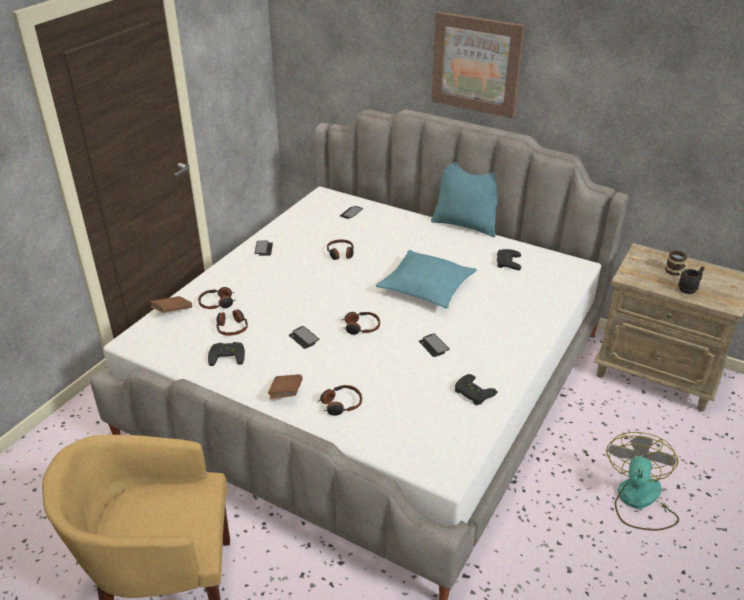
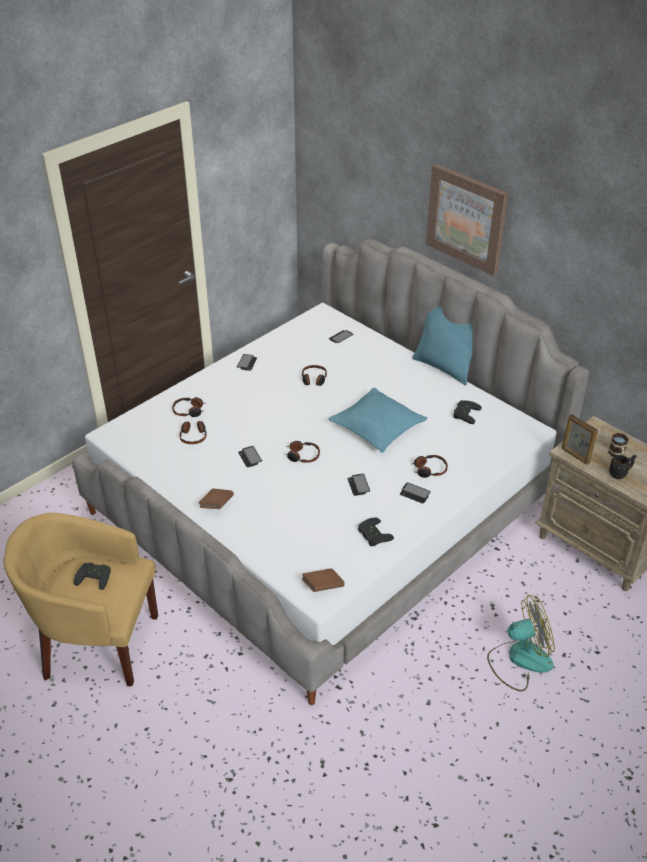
camera: 15 degrees right, 5 degrees up
(172, 312) = (149, 413): brown book -> brown book (322, 586)
(227, 355) = (181, 461): black game controller -> black game controller (95, 576)
(340, 404) = (257, 523): headphones -> headphones (429, 470)
(496, 344) = (415, 493): none -> phone
(638, 280) = (575, 456): none -> picture frame
(638, 501) = (519, 659): fan -> fan turned 45 degrees clockwise

